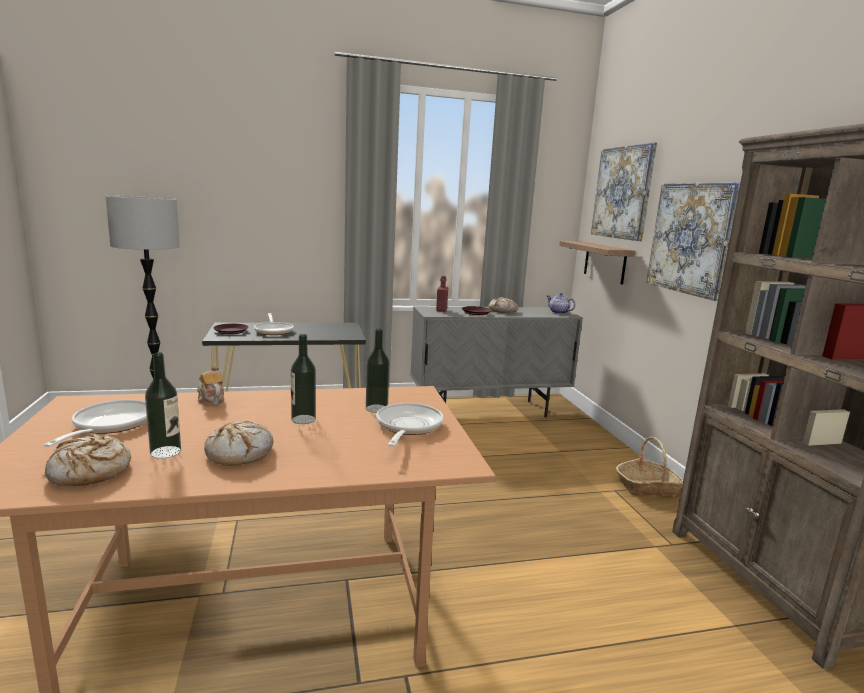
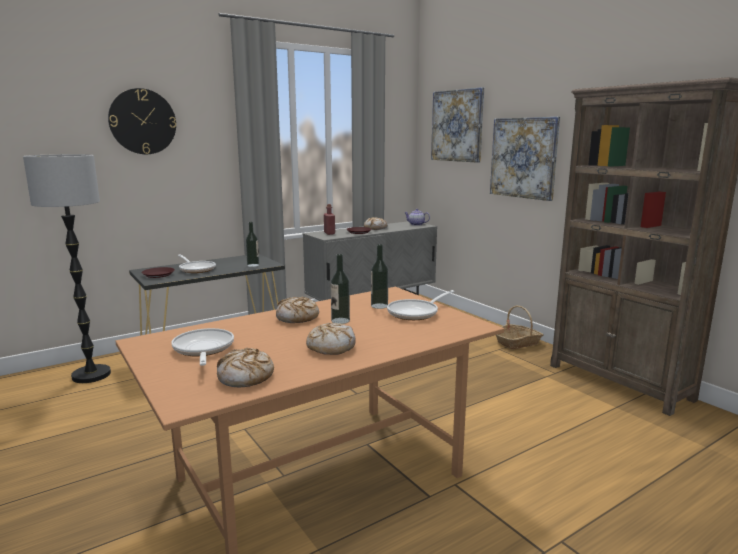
camera: 20 degrees left, 0 degrees up
(165, 452) = (278, 356): bottle -> bottle (253, 265)
(210, 399) = (250, 321): teapot -> none
(246, 169) = (142, 121): none -> wall clock
(264, 405) = (297, 317): none -> bread
(407, 427) = (416, 313): frying pan -> frying pan turned 120 degrees counterclockwise
(604, 262) = (446, 181): shelf -> none

